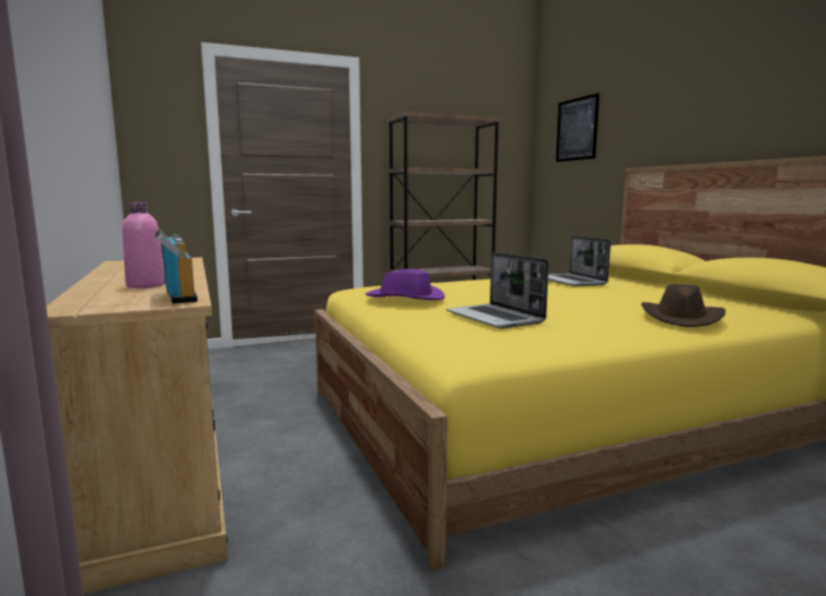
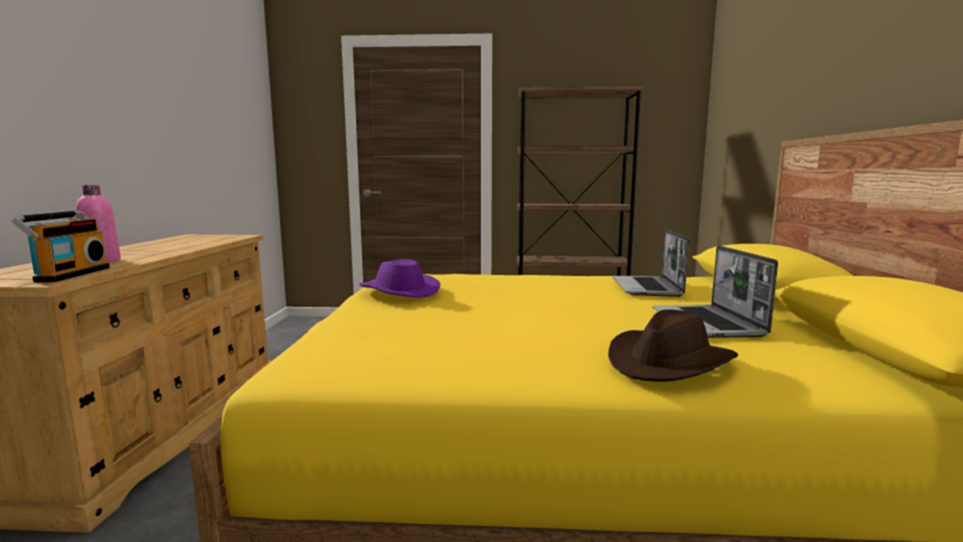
camera: 25 degrees right, 0 degrees up
(496, 318) = (431, 328): laptop -> laptop (708, 323)
(577, 129) = (744, 93): picture -> none

